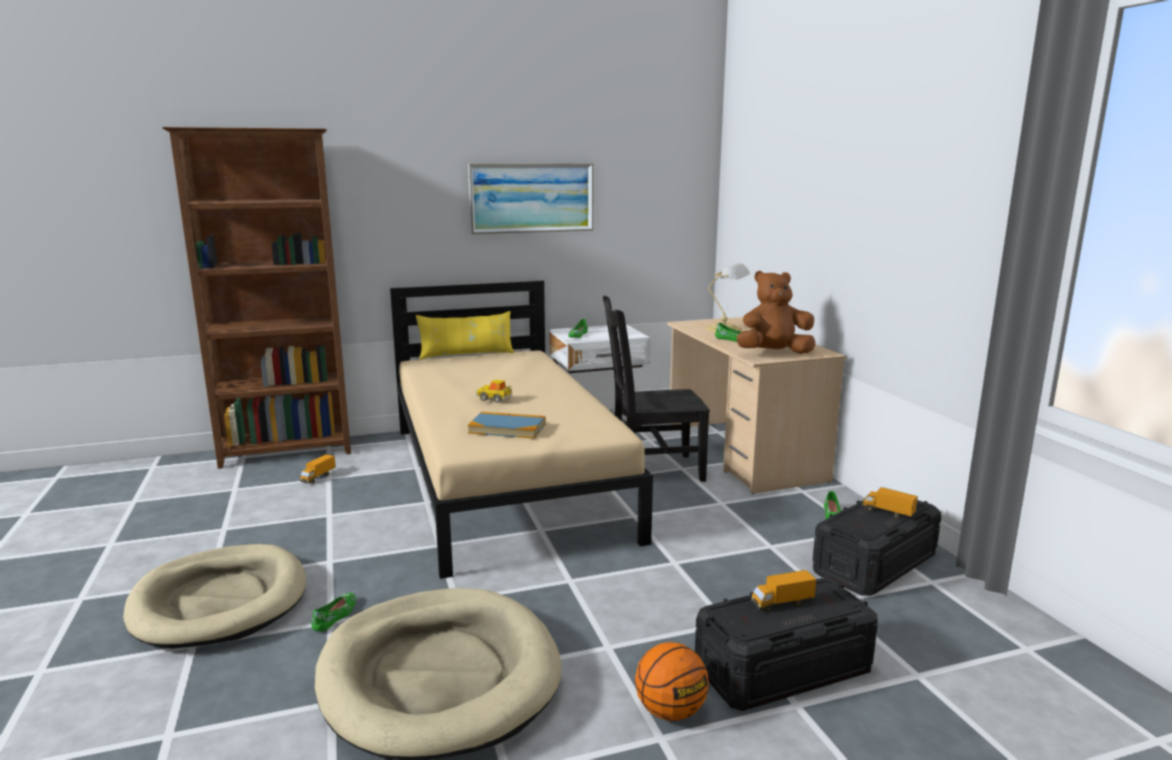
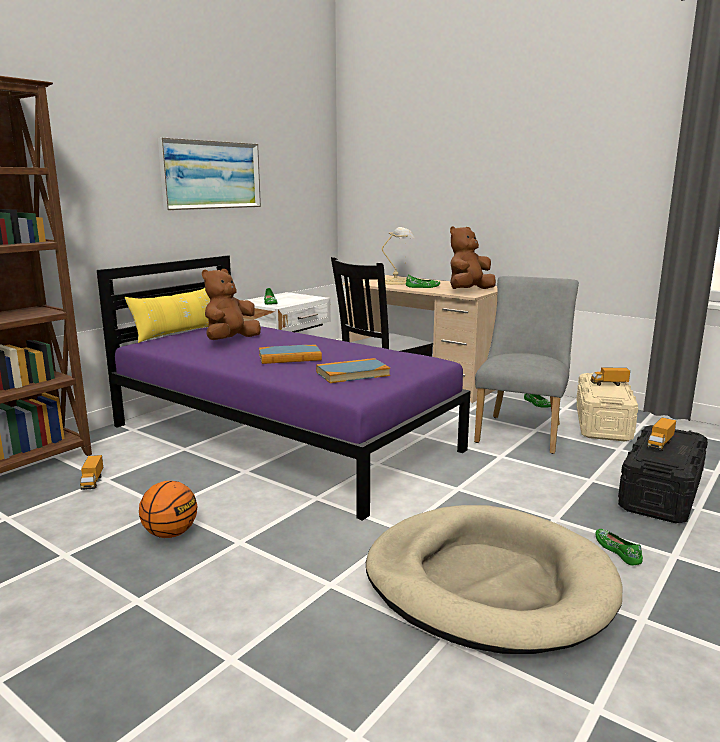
camera: 35 degrees left, 0 degrees up
(220, 601) = (187, 613): beige dog bed -> none
(336, 616) = (327, 579): green shoe -> green shoe (618, 551)
(488, 371) = (230, 341): none -> brown plush toy
(494, 399) = (289, 357): toy car -> book
(505, 479) = (283, 437): beige bed -> purple bed
(670, 711) = (652, 539): basketball -> basketball (170, 534)
(749, 542) = (521, 431): none -> grey chair
(874, 564) = (602, 423): black storage box -> beige storage box

